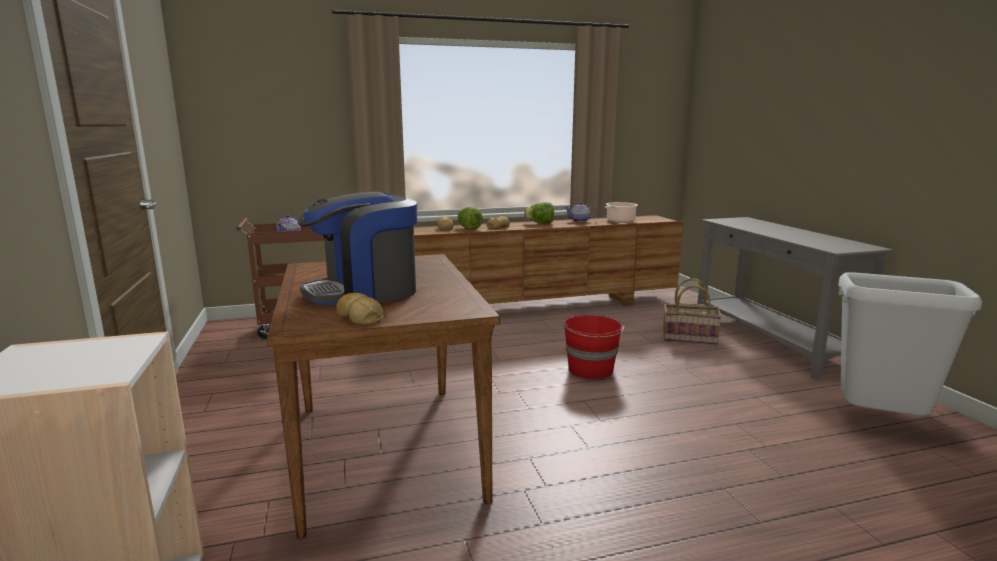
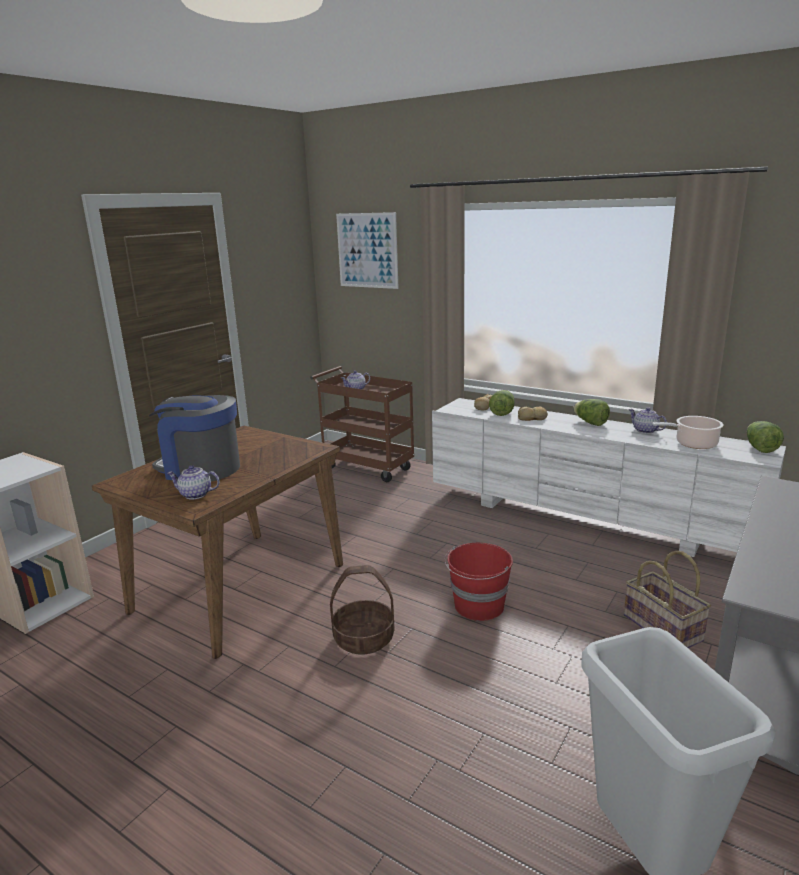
camera: 50 degrees right, 5 degrees up
(264, 82) = (367, 250): none -> picture
(359, 317) = (146, 489): bread -> none
(434, 305) = (195, 495): none -> teapot
(545, 307) = (584, 520): brown cabinet -> white cabinet
(568, 422) = (363, 638): none -> basket
(650, 217) = (760, 448): none -> lettuce

